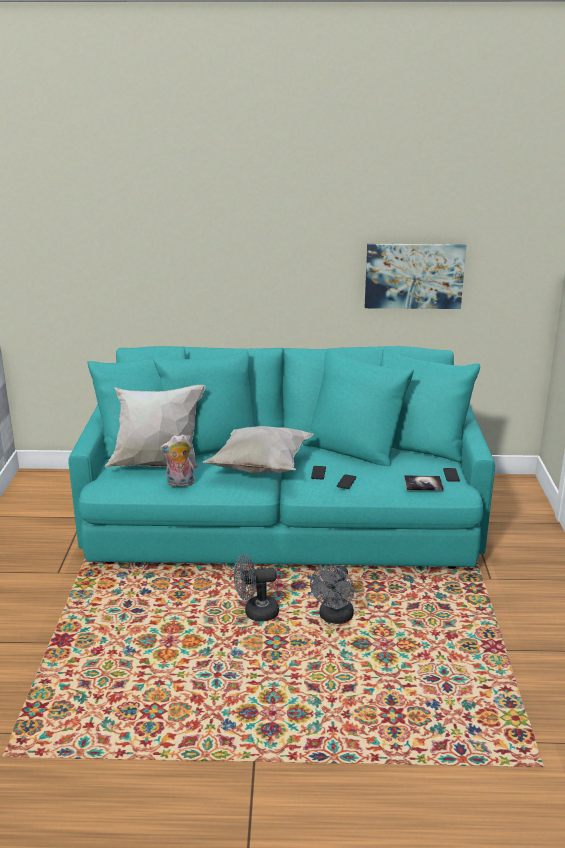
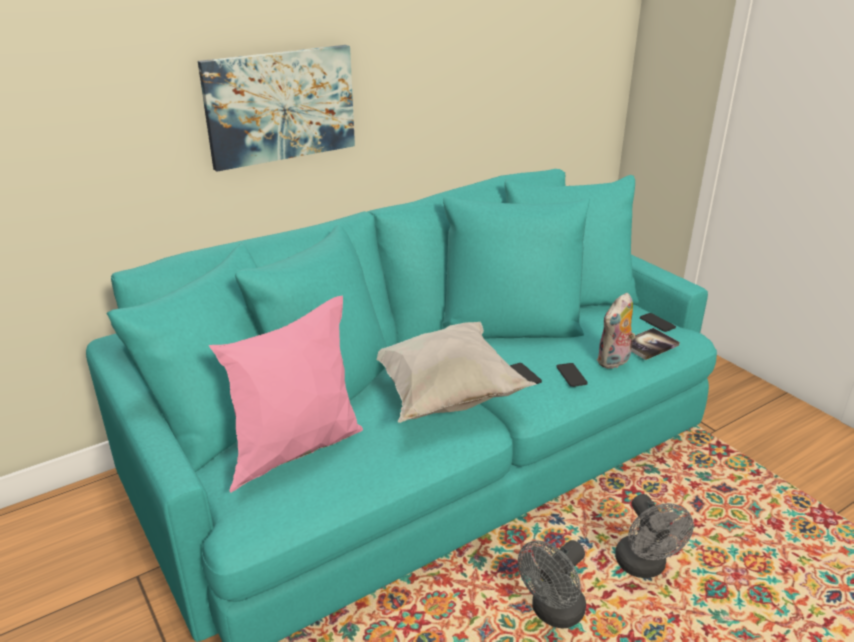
camera: 35 degrees left, 5 degrees up
(158, 465) = (297, 450): white pillow -> pink pillow
(180, 484) = (368, 469): plush toy -> plush toy (614, 362)
(414, 275) = (495, 78): picture -> picture (280, 106)

